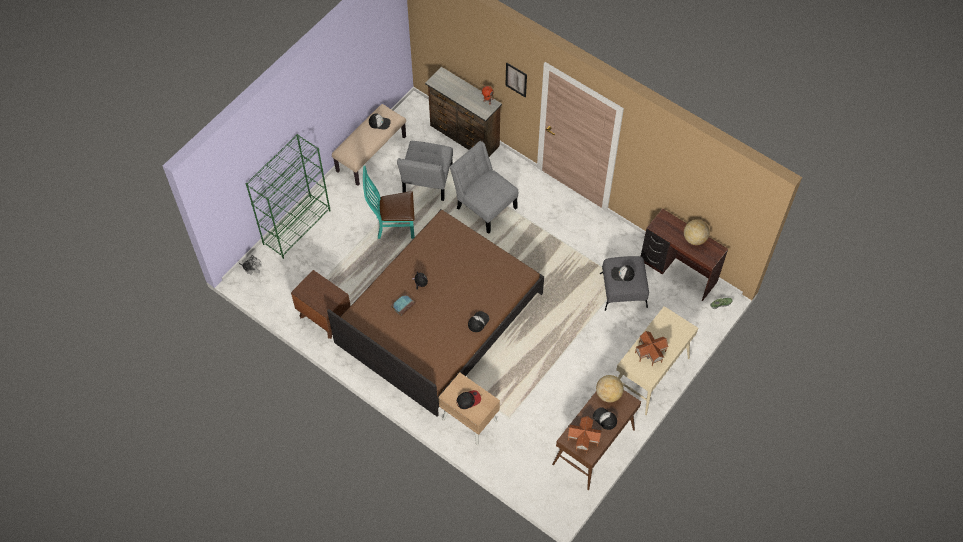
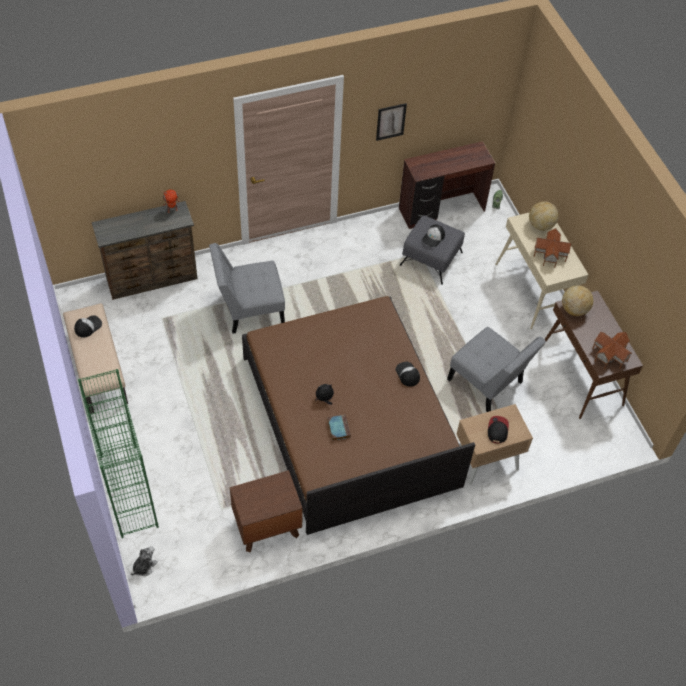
camera: 60 degrees left, 5 degrees down
(392, 226) = (205, 400): turquoise chair -> none
(426, 182) = (179, 341): grey chair -> grey chair (488, 384)
(516, 79) = (199, 153): picture -> picture (391, 121)
(604, 419) = (599, 327): cap -> none
(694, 239) = (454, 156): globe -> globe (540, 225)

